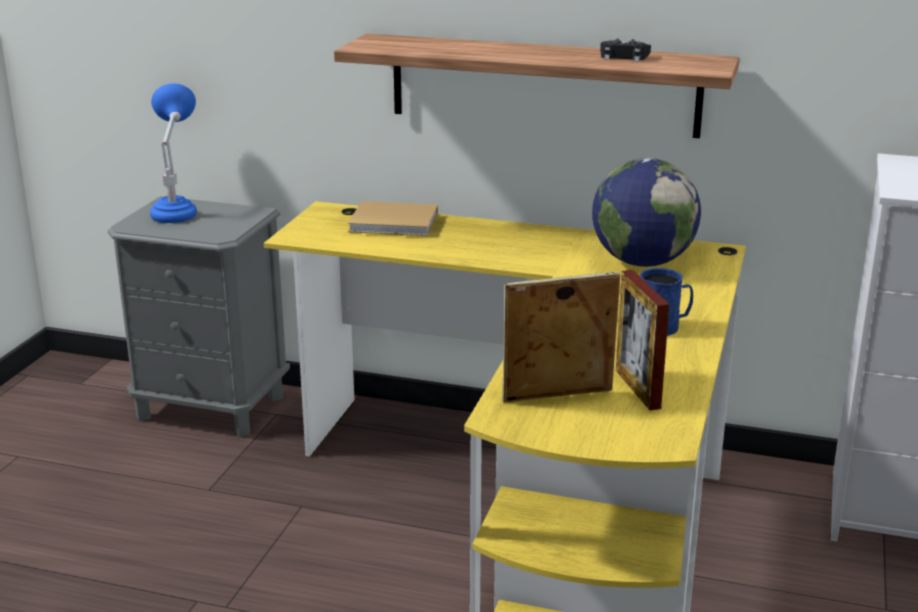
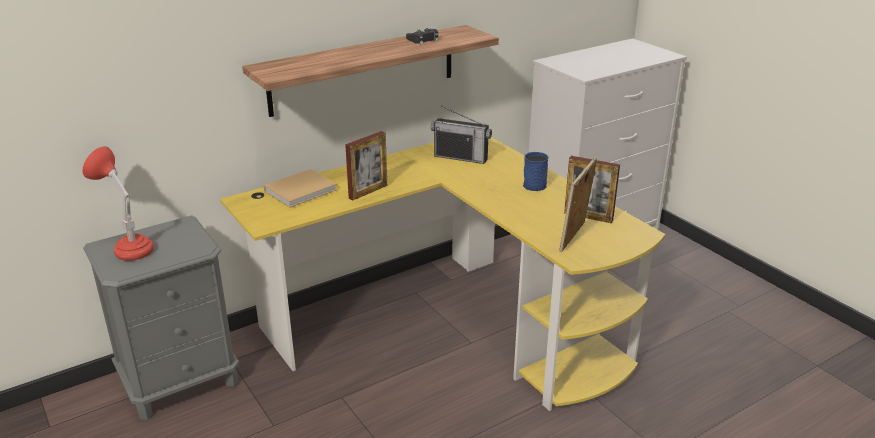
camera: 50 degrees left, 5 degrees up
(177, 211) = (128, 247): blue table lamp -> red table lamp
(454, 251) = (368, 191): none -> picture frame
(642, 262) = (461, 157): globe -> radio

